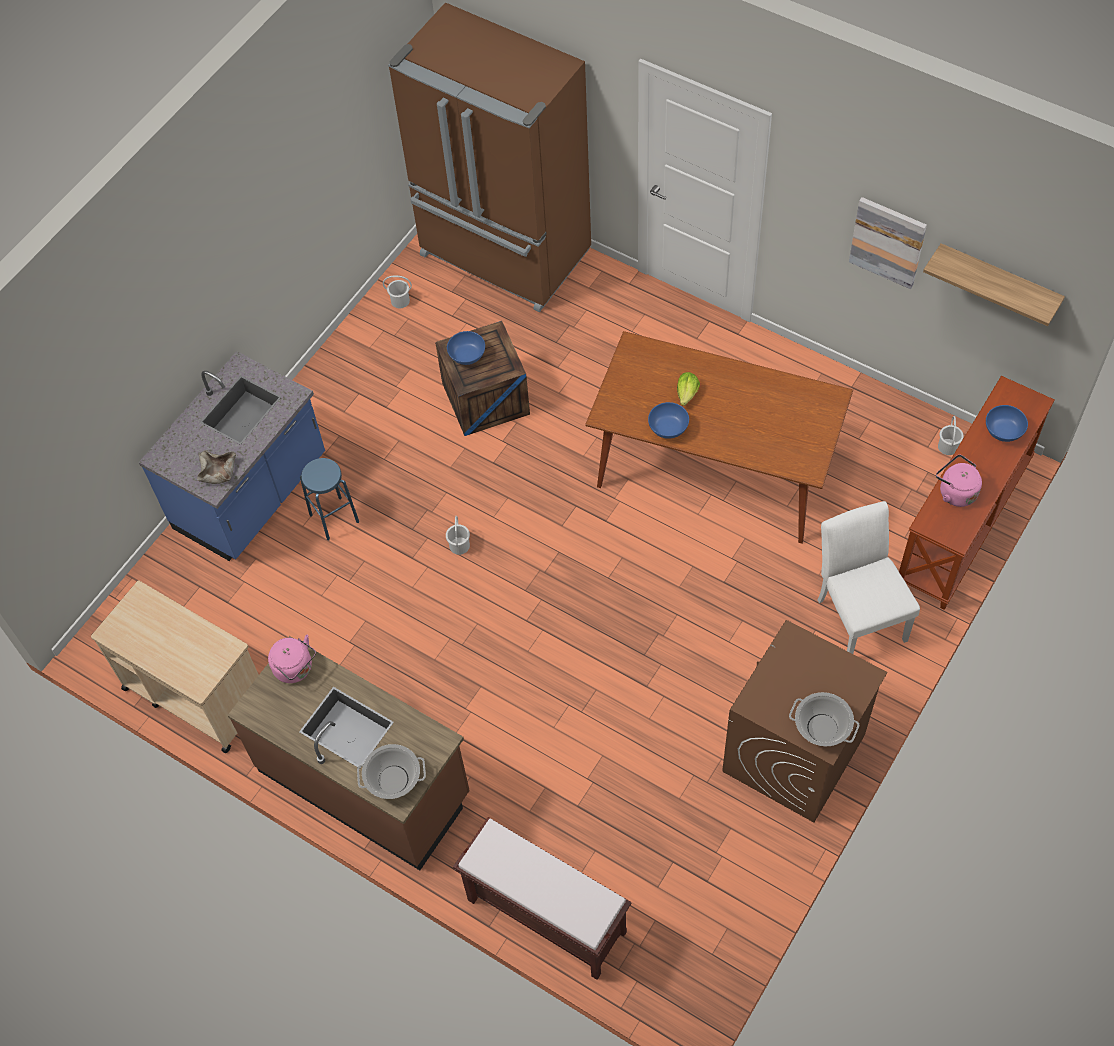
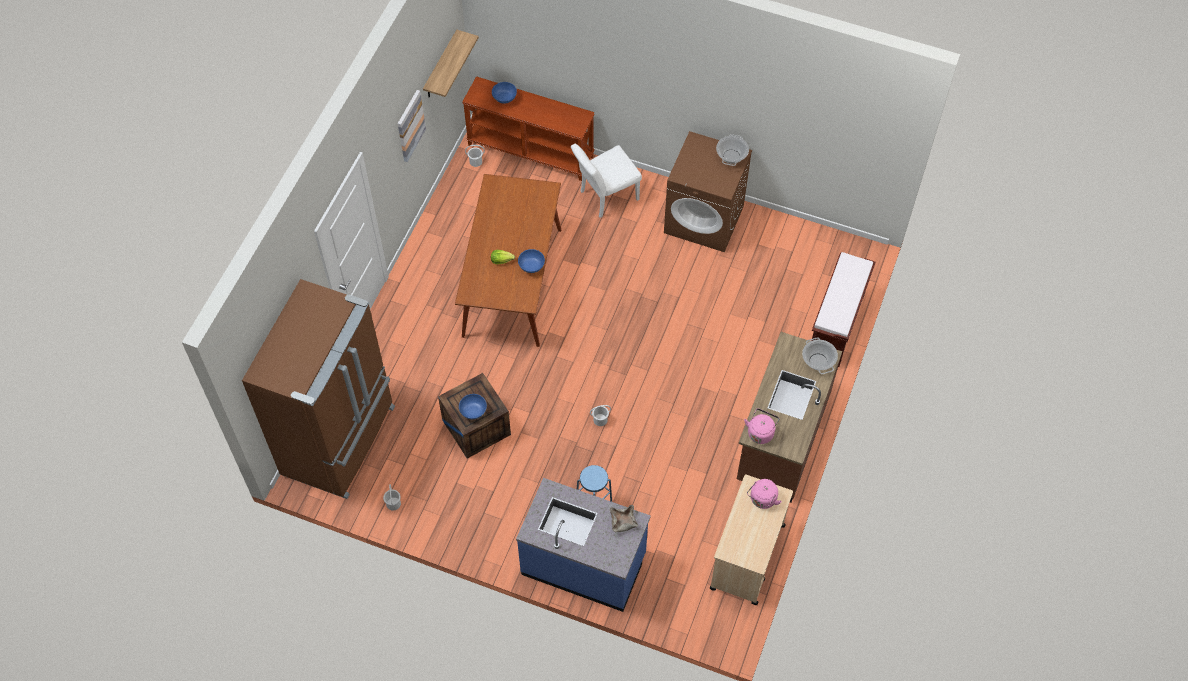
camera: 105 degrees left, 0 degrees up
(955, 492) = (552, 118): pink kettle -> pink kettle (762, 500)

